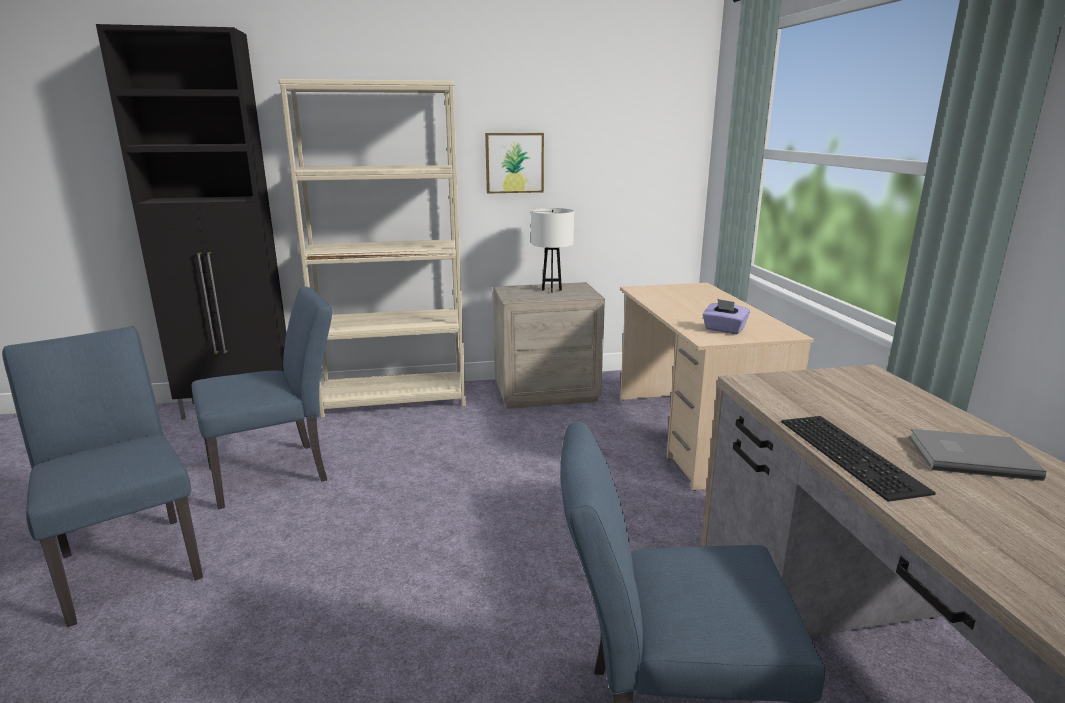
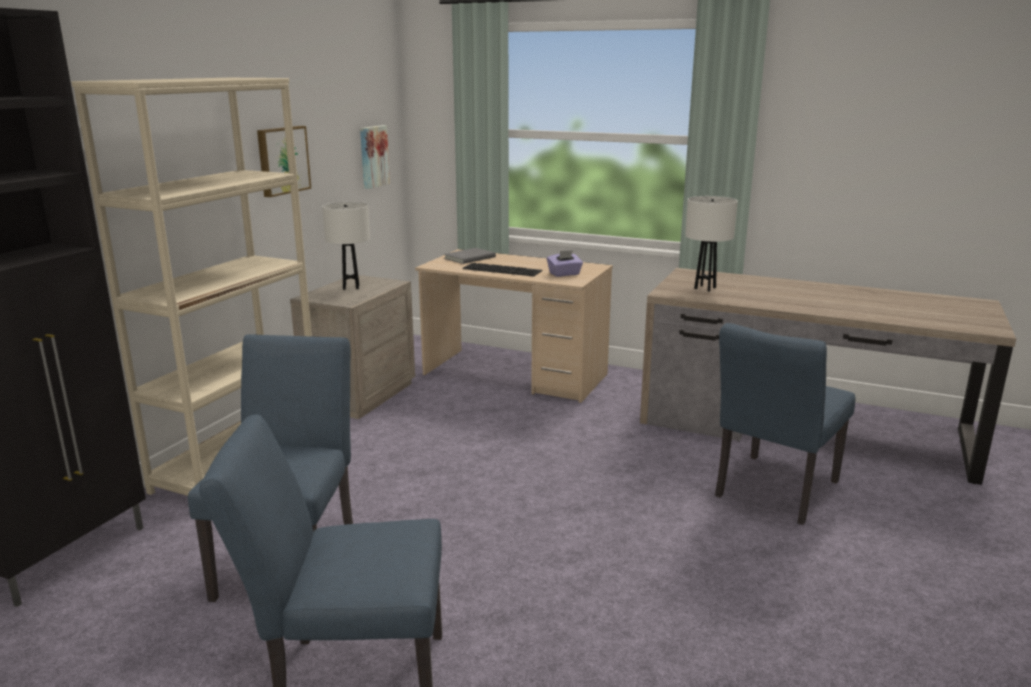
camera: 55 degrees left, 0 degrees up
(650, 172) = (373, 156): none -> picture
(820, 397) = (705, 288): none -> white table lamp
(853, 455) = (775, 304): keyboard -> keyboard (503, 269)
(968, 456) = (796, 290): grey book -> grey book (468, 257)

